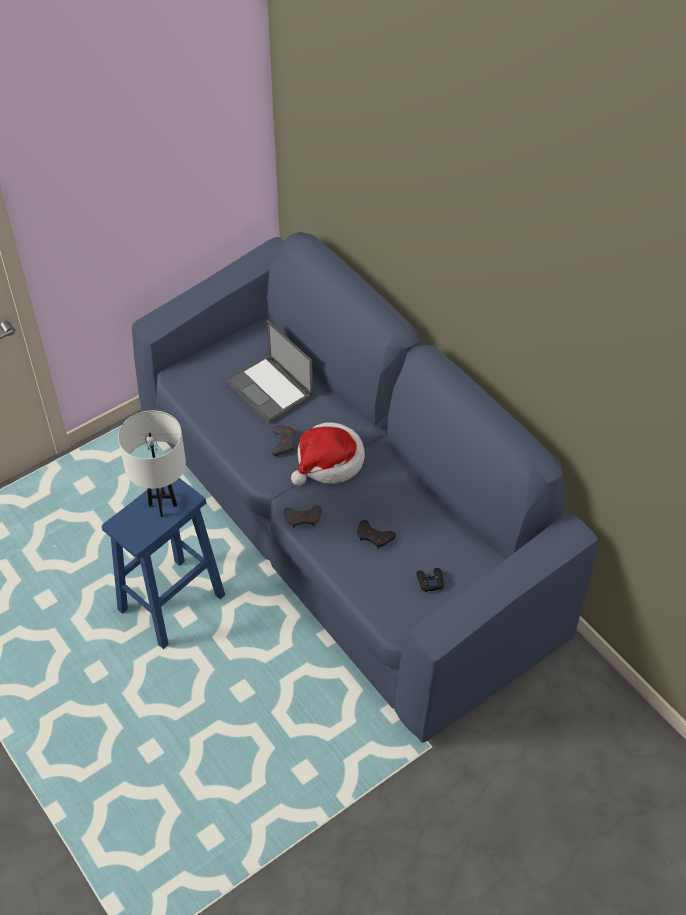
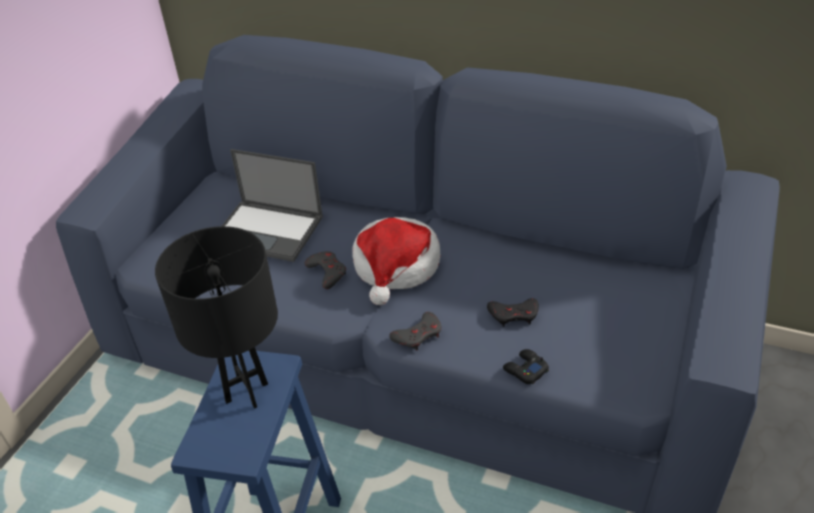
camera: 30 degrees left, 10 degrees down
(163, 505) = (247, 392): white table lamp -> black table lamp
(430, 581) = (618, 327): black game controller -> black game controller (525, 370)

